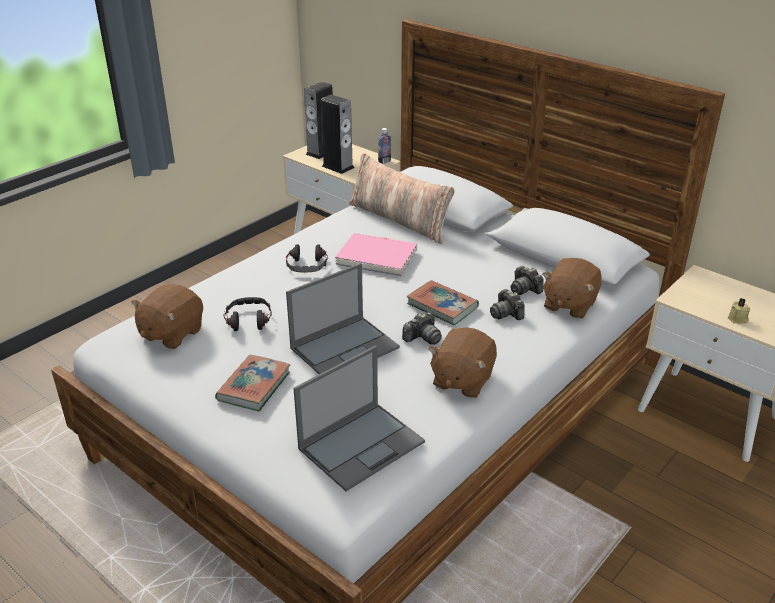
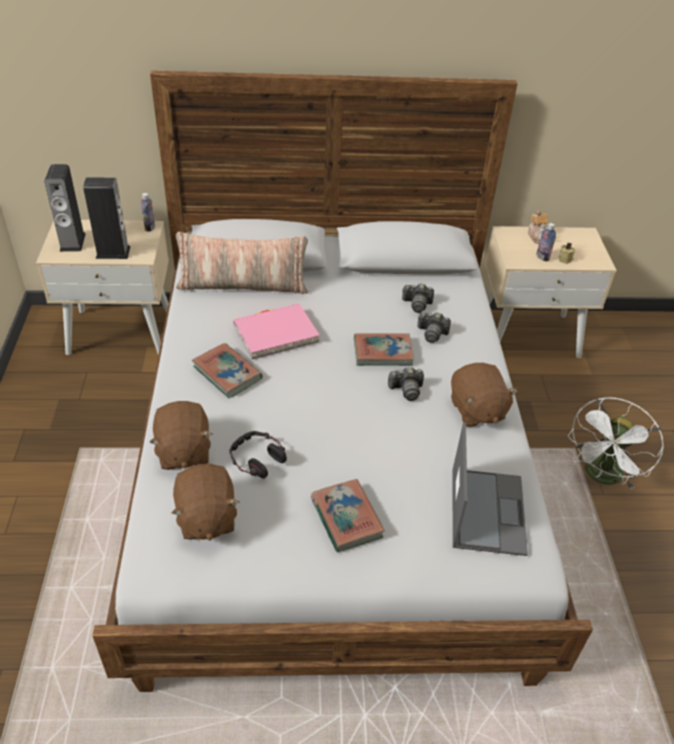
camera: 45 degrees left, 10 degrees up
(307, 265) = (227, 373): headphones -> book
(345, 347) = (365, 434): laptop -> none
(423, 338) = (406, 390): camera -> camera turned 75 degrees clockwise
(569, 305) = (460, 302): brown plush toy -> brown plush toy (183, 451)
(629, 567) = (601, 477): none -> white fan
(712, 307) = (542, 257): none -> bottle
(733, 290) = (537, 236): none -> teapot

